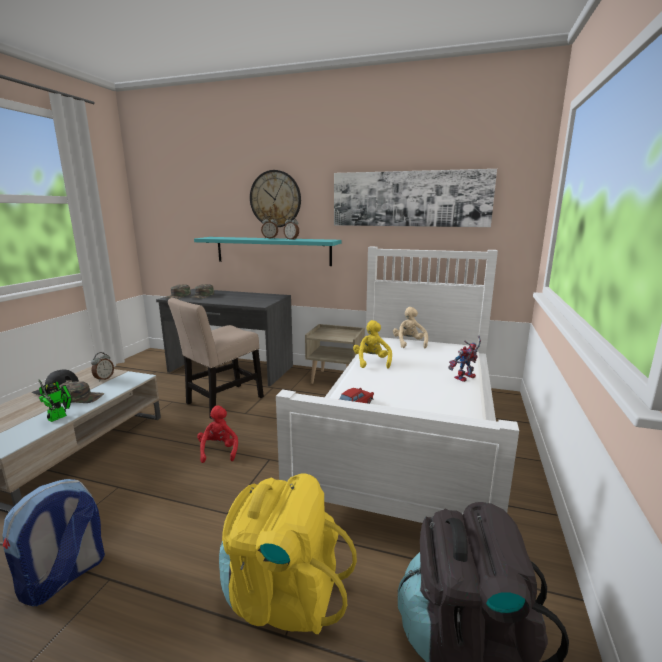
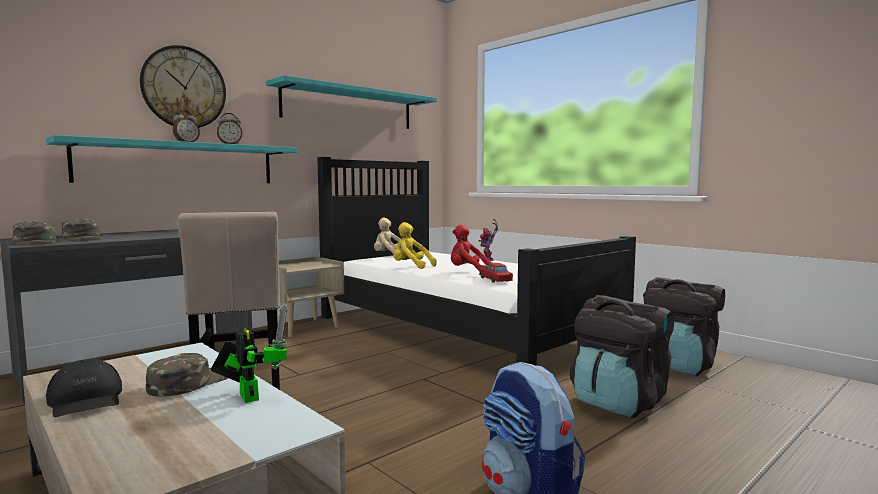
camera: 60 degrees left, 10 degrees down
(104, 378) = (132, 368): alarm clock -> none
(219, 451) = (369, 397): red plush toy -> red plush toy (468, 272)
(283, 595) = (619, 402): yellow backpack -> black backpack
(408, 436) = (459, 330): white bed -> black bed
(410, 199) = (349, 107): picture -> turquoise shelf

